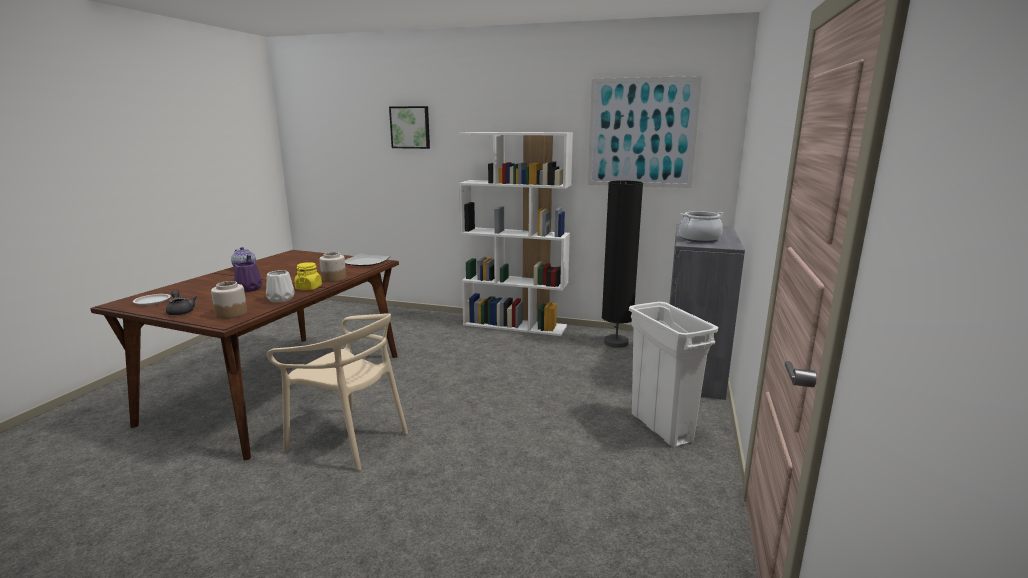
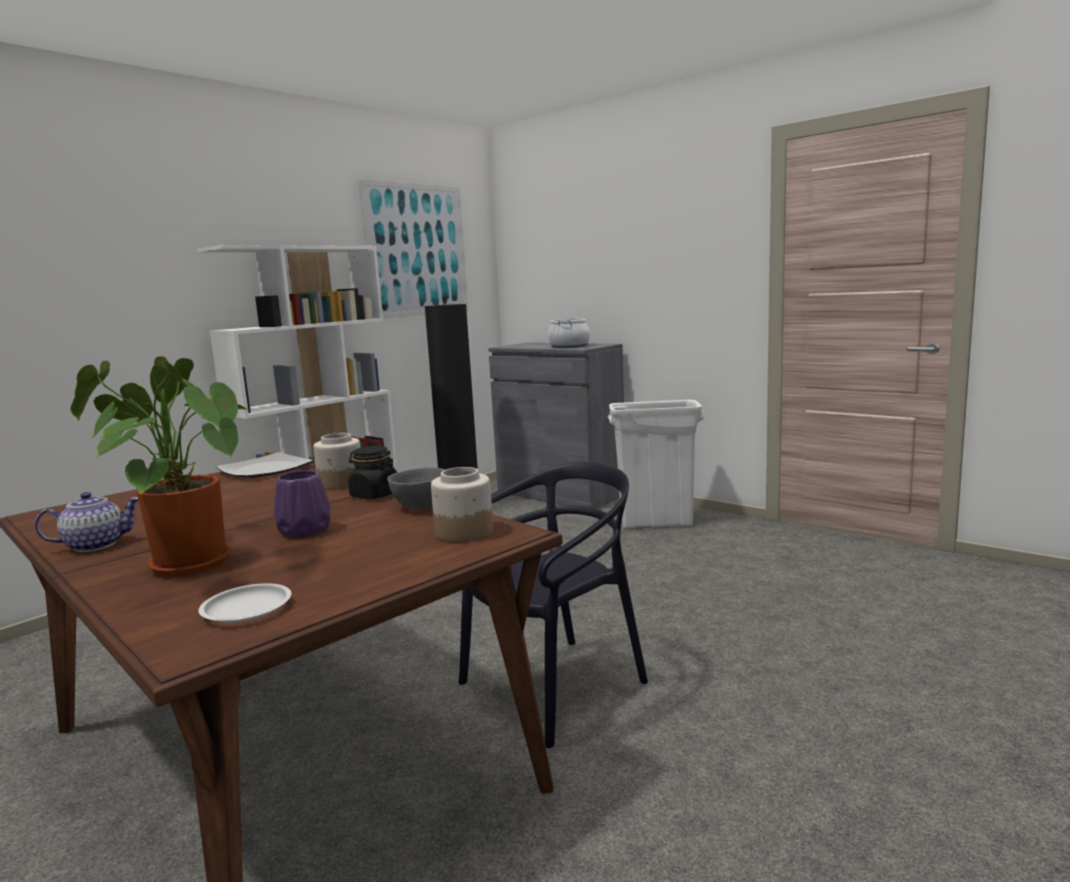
camera: 65 degrees left, 5 degrees down
(180, 311) = (387, 572): grey teapot -> none
(213, 283) = (183, 563): none -> potted plant
(281, 299) = (421, 507): white vase -> grey bowl
(309, 288) = (374, 494): yellow jar -> black jar
(349, 439) = (554, 687): beige chair -> black chair
(410, 127) = (65, 241): picture -> none

